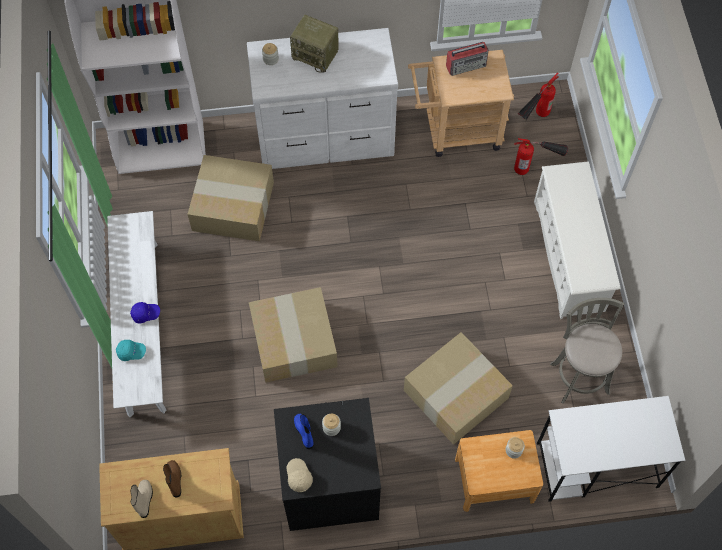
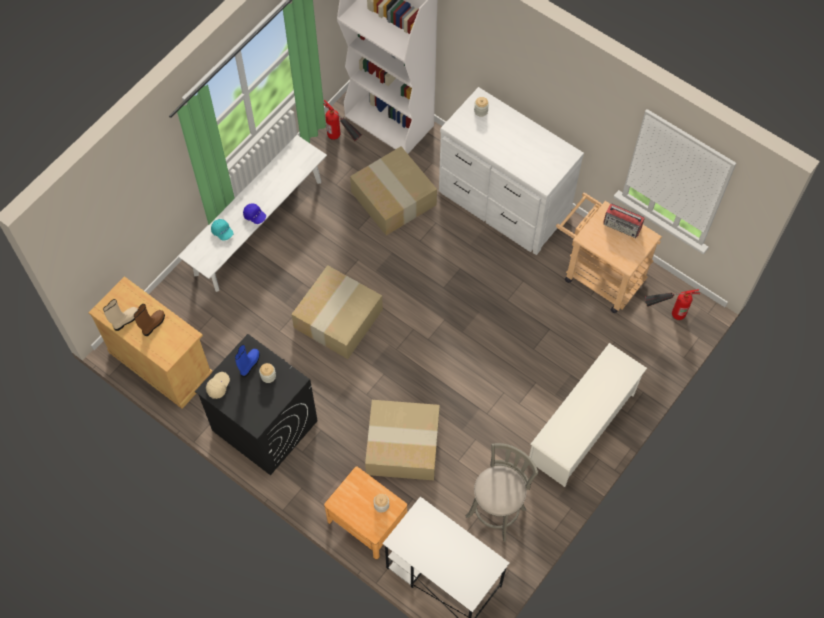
camera: 45 degrees right, 0 degrees up
(316, 54) = (514, 132): radio -> none
(535, 168) = (627, 348): fire extinguisher -> fire extinguisher (343, 141)

